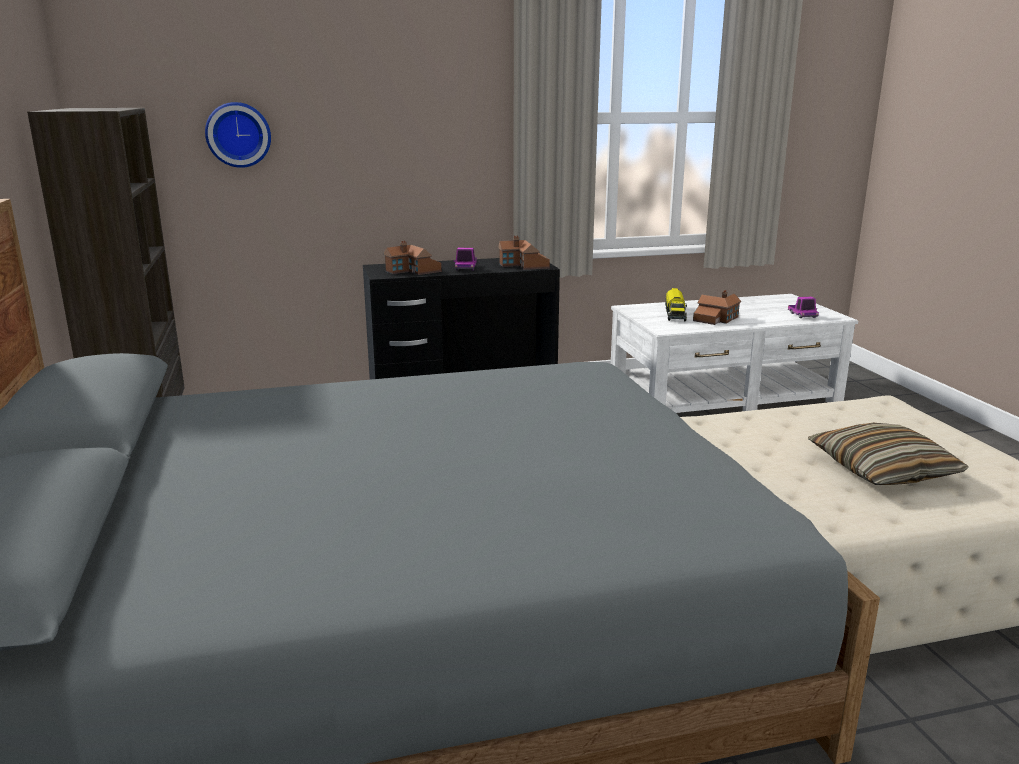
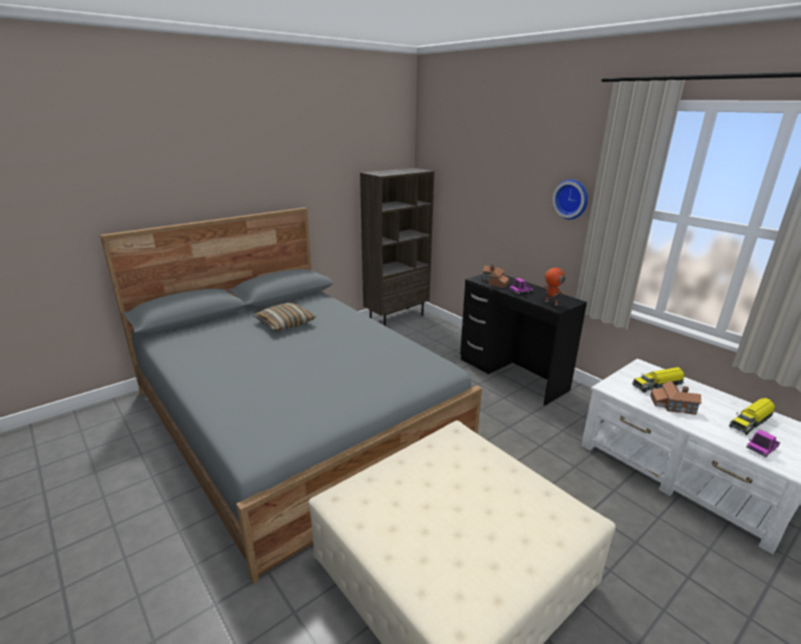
camera: 65 degrees right, 5 degrees up
(238, 134) = (465, 189): wall clock -> wall clock (571, 199)
(524, 266) = (550, 303): toy house -> toy robot
(759, 306) = (750, 422): none -> toy truck
(882, 470) = (436, 518): pillow -> pillow (285, 323)

